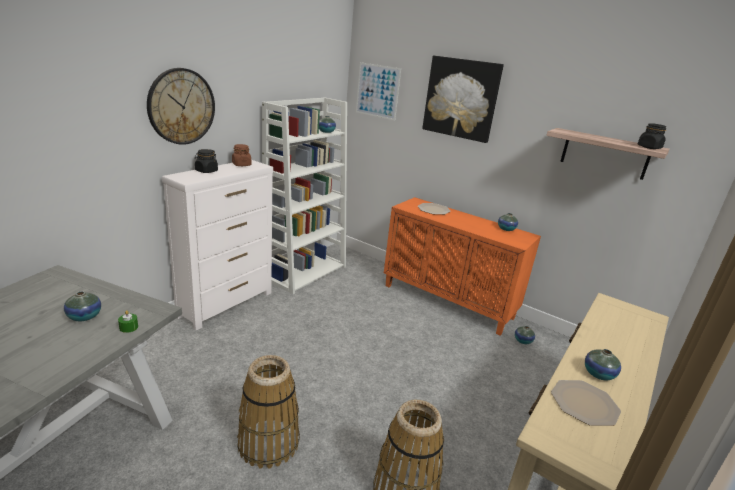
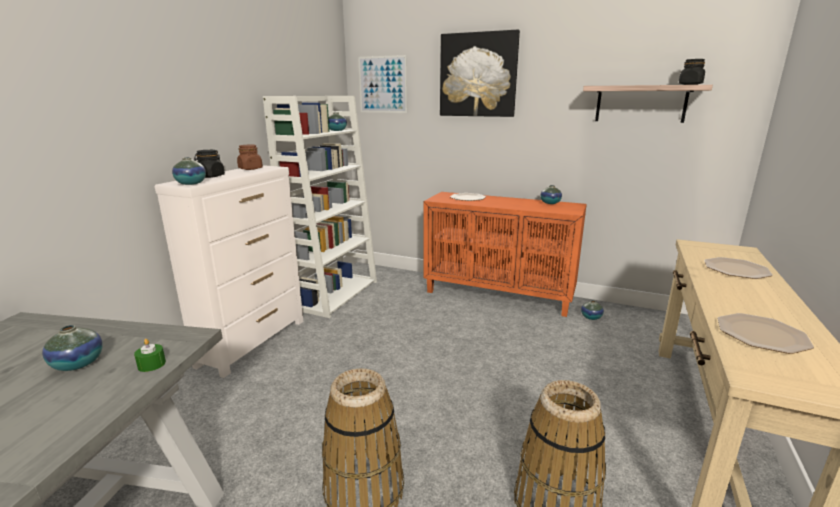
camera: 10 degrees left, 5 degrees down
(181, 106) = (169, 97): wall clock -> none
(598, 374) = (747, 305): vase -> vase (191, 183)
(624, 337) = (736, 269): none -> plate

